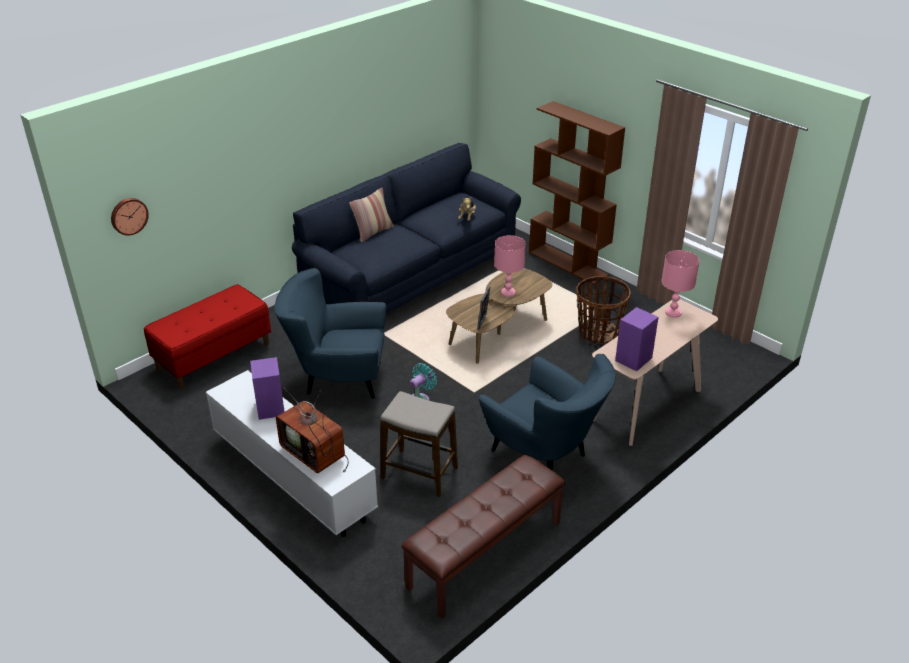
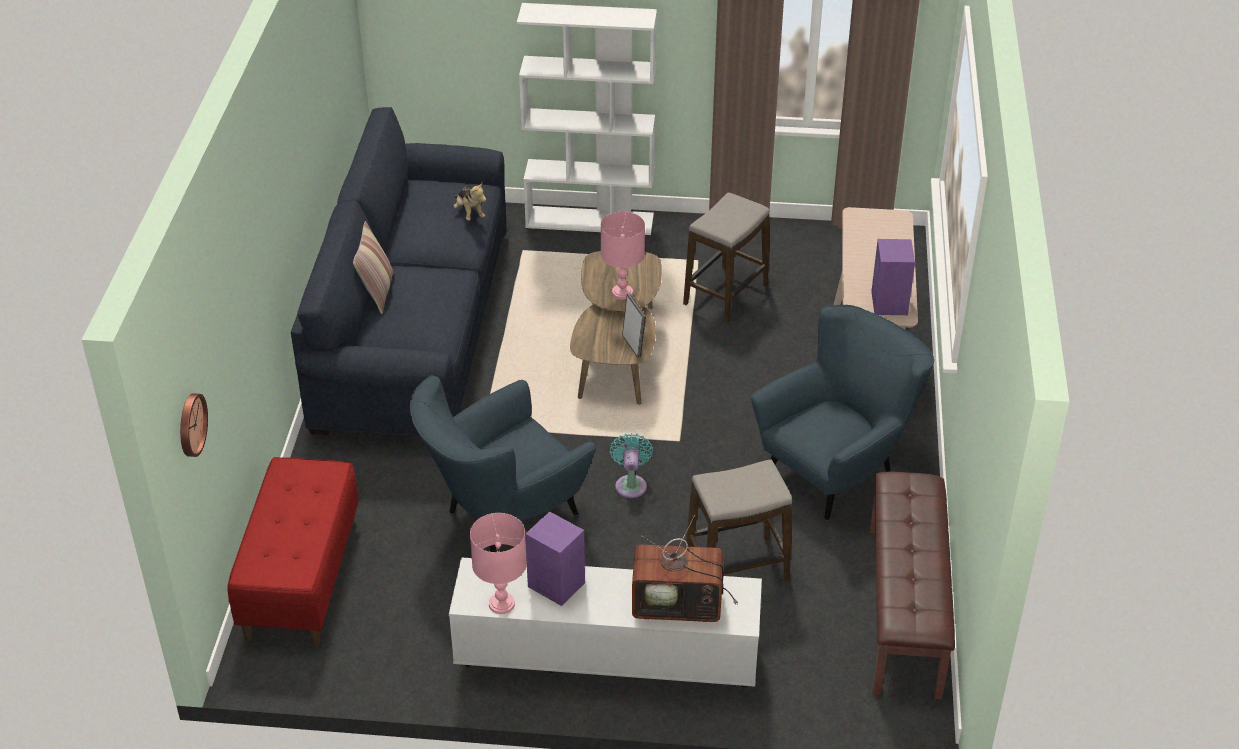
camera: 40 degrees left, 5 degrees up
(545, 456) = (837, 470): blue armchair -> blue armchair turned 45 degrees counterclockwise
(568, 264) = (590, 220): brown bookcase -> white bookcase
(598, 333) = (726, 295): basket -> stool
(673, 313) = (863, 227): pink table lamp -> pink table lamp (502, 604)

